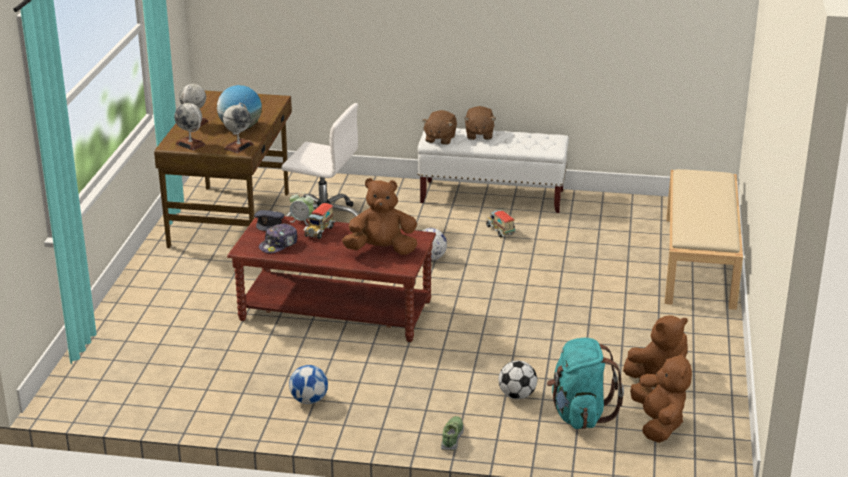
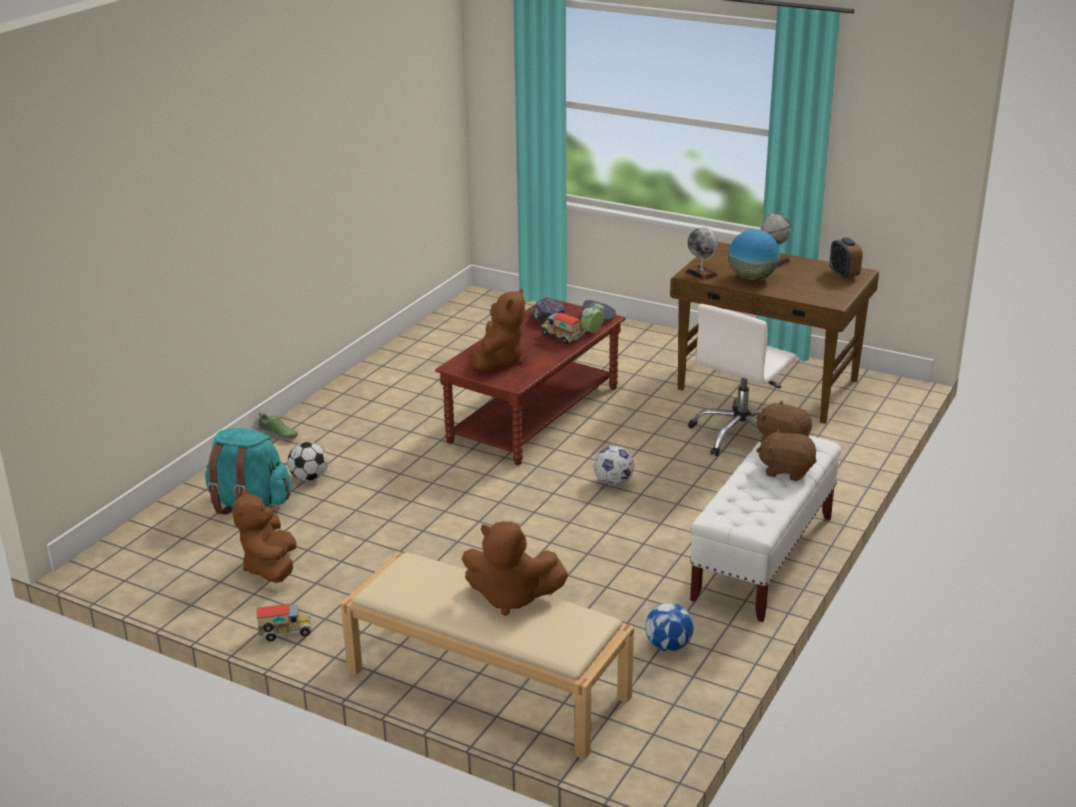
camera: 110 degrees right, 0 degrees up
(190, 144) = (719, 255): globe -> none
(216, 99) = (844, 274): none -> alarm clock
(309, 400) = (392, 384): football -> football (668, 646)
(500, 231) = (659, 543): toy truck -> toy truck (285, 634)
(658, 424) = (190, 543): brown plush toy -> brown plush toy (511, 598)

